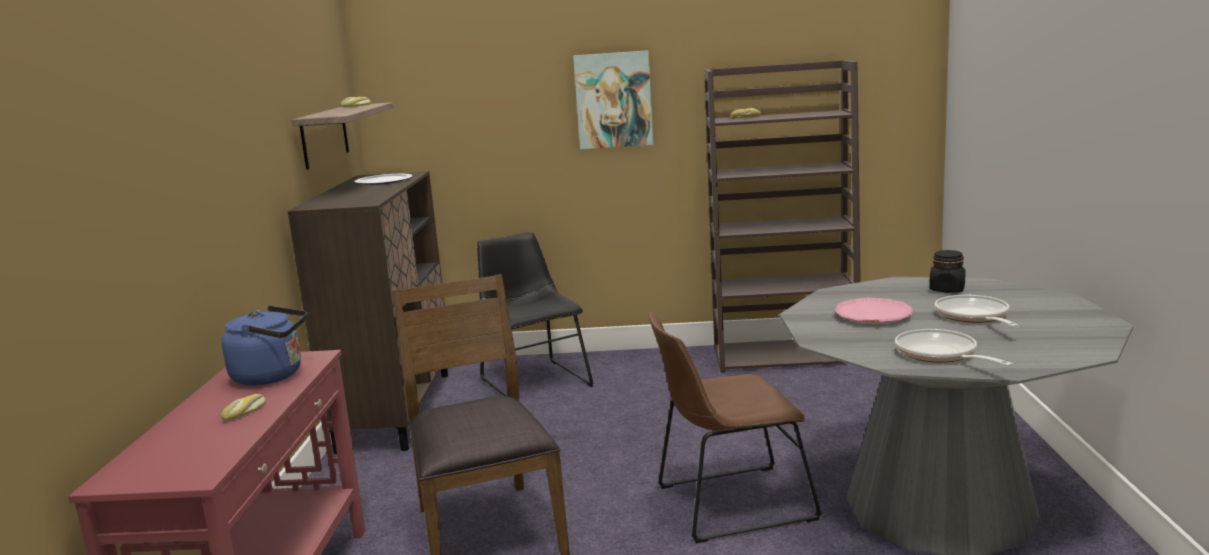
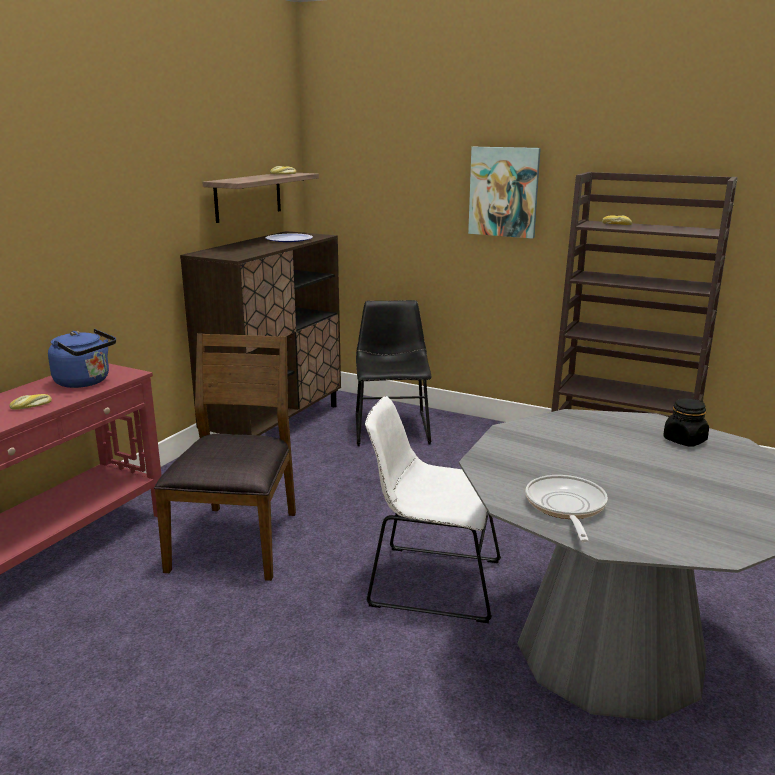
camera: 25 degrees right, 5 degrees up
(728, 504) = (429, 581): brown chair -> white chair
(873, 316) = (568, 450): pink plate -> none
(974, 317) = (663, 477): frying pan -> none

